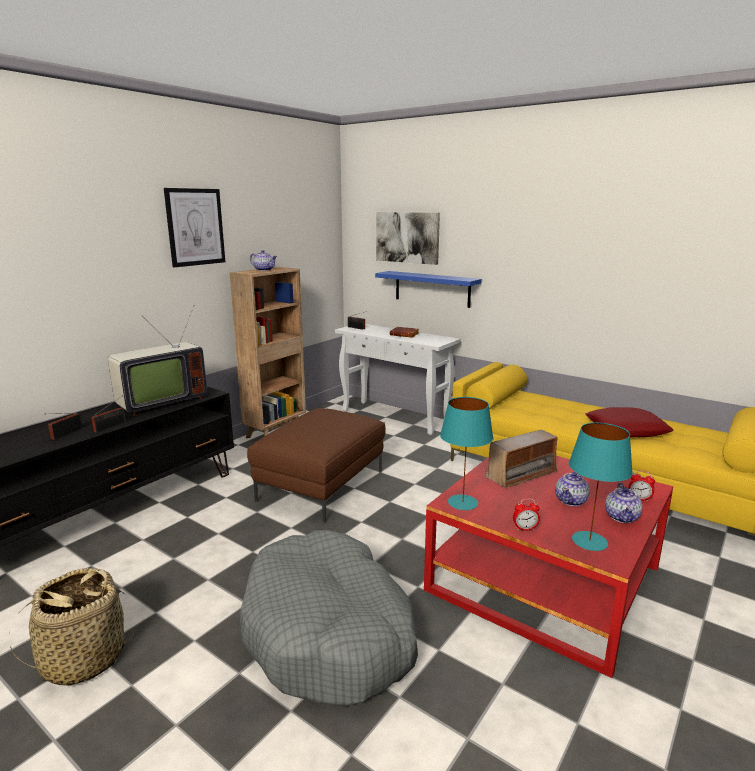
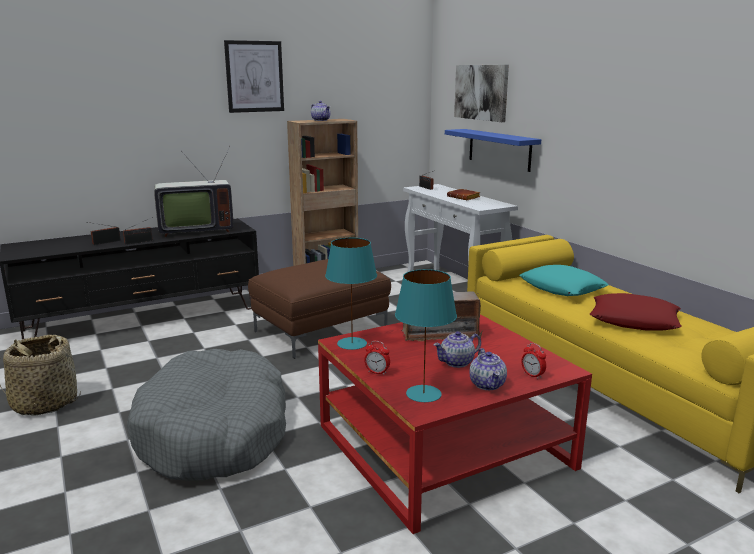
camera: 25 degrees right, 0 degrees up
(542, 408) = (562, 288): none -> turquoise pillow
(622, 517) = (488, 385): teapot -> teapot turned 45 degrees counterclockwise

